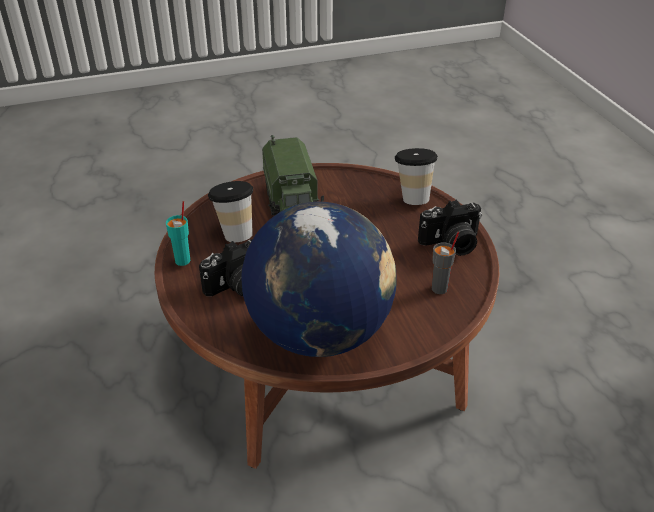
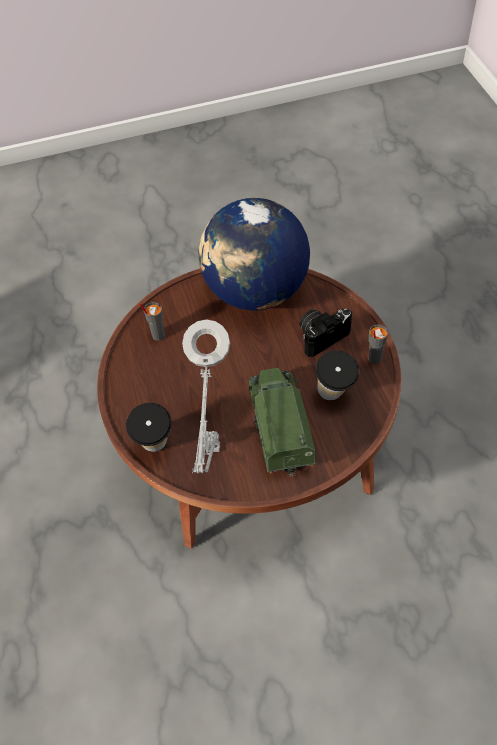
camera: 175 degrees left, 15 degrees up
(183, 260) = (374, 359): turquoise cup -> grey cup
(357, 195) = (212, 452): none -> grey table lamp
(451, 244) = (135, 378): camera -> none

